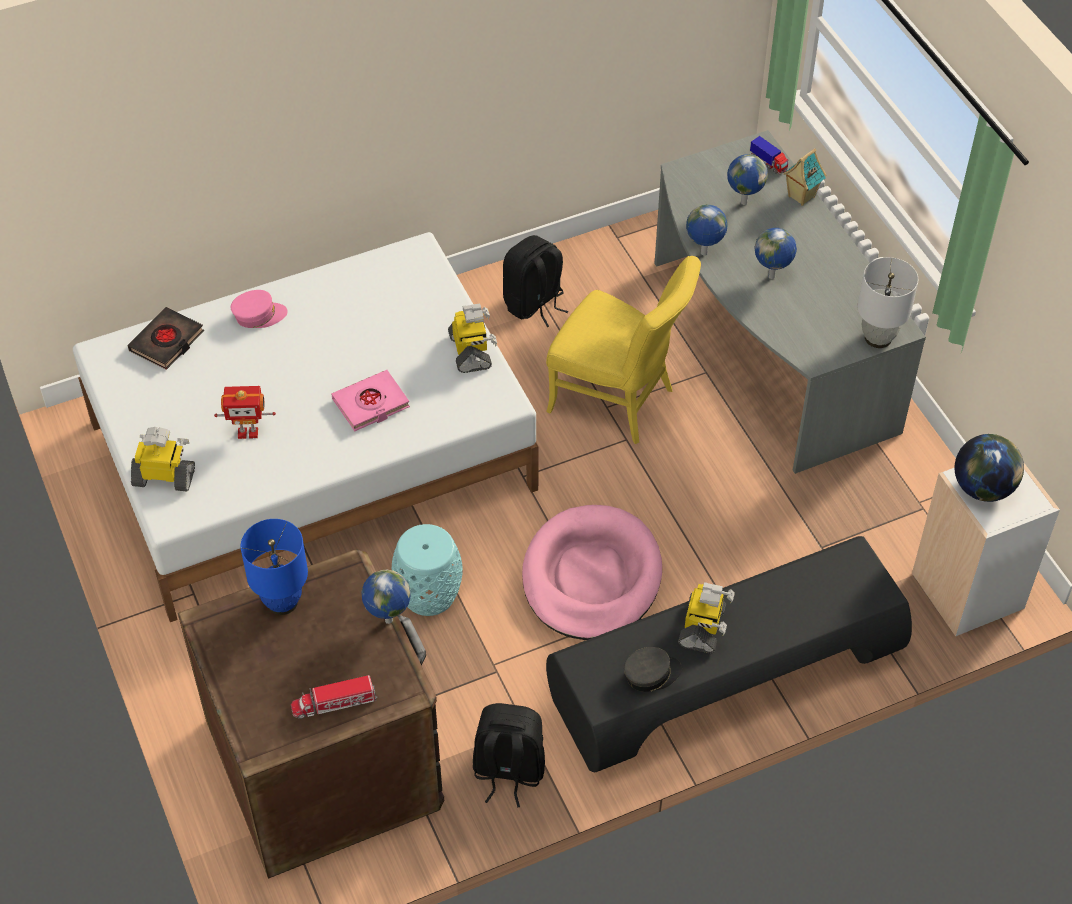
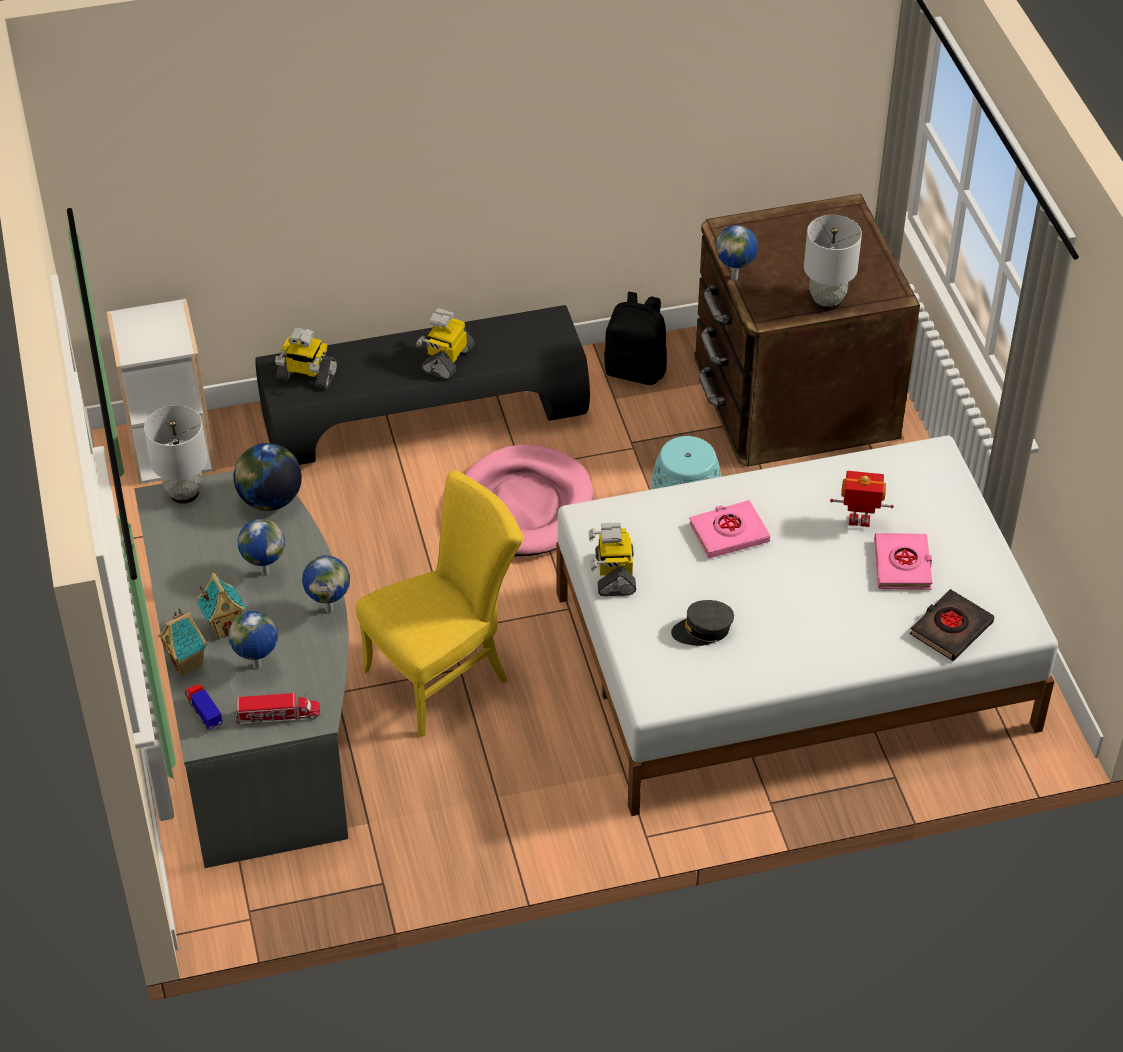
camera: 170 degrees left, 5 degrees down
(165, 476) = (943, 490): toy robot -> toy robot (306, 375)
(207, 394) = (902, 565): none -> pink book
(259, 315) = (846, 645): pink cap -> none
(282, 601) = (827, 301): blue table lamp -> white table lamp
(334, 703) = (786, 229): toy truck -> toy truck (278, 715)
(534, 304) = (511, 805): black backpack -> none
(619, 401) = (444, 673): yellow chair -> yellow chair turned 105 degrees clockwise
(651, 674) = (504, 332): grey cap -> grey cap (703, 630)
(784, 228) = (225, 627): none -> toy house
(983, 488) = (164, 335): globe -> globe (270, 500)

